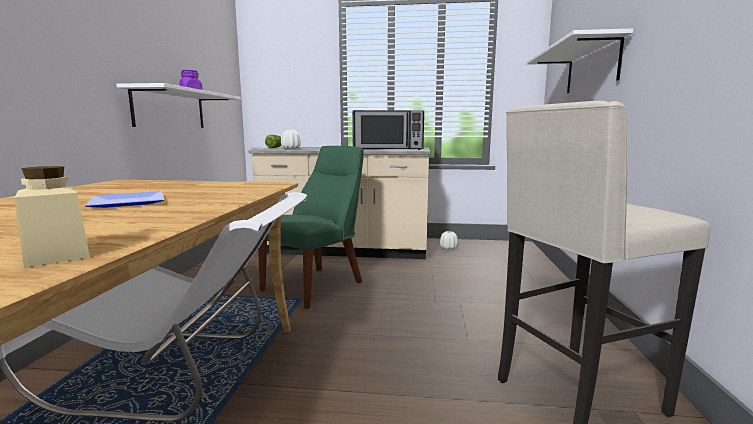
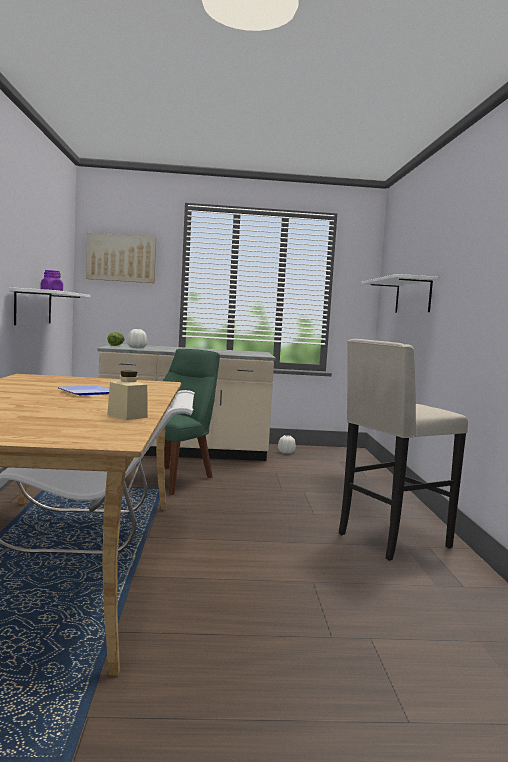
camera: 10 degrees left, 5 degrees down
(282, 63) = (121, 258): none -> picture
(387, 149) = (233, 353): microwave -> none

